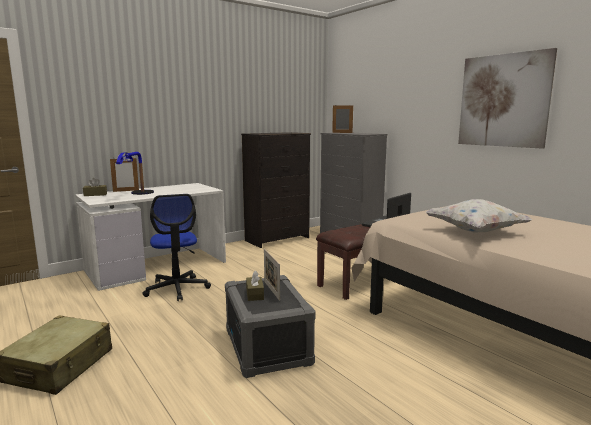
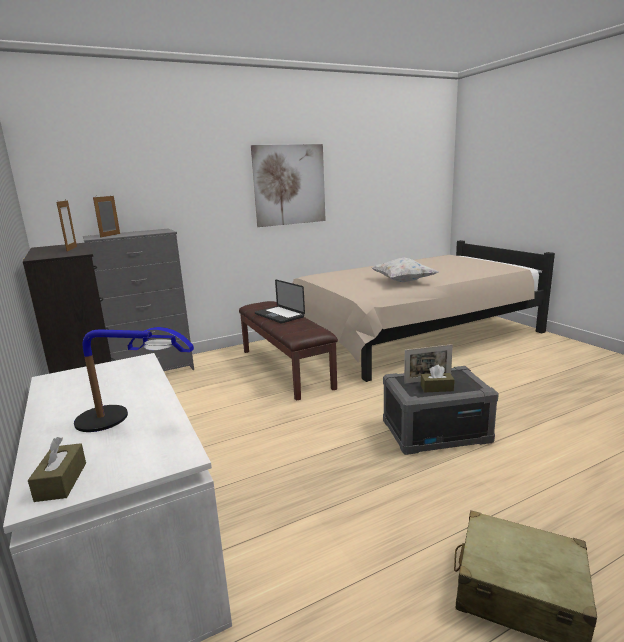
camera: 80 degrees left, 5 degrees up
(126, 191) = (45, 444): picture frame -> picture frame (71, 249)
(177, 289) = (265, 508): office chair -> none

